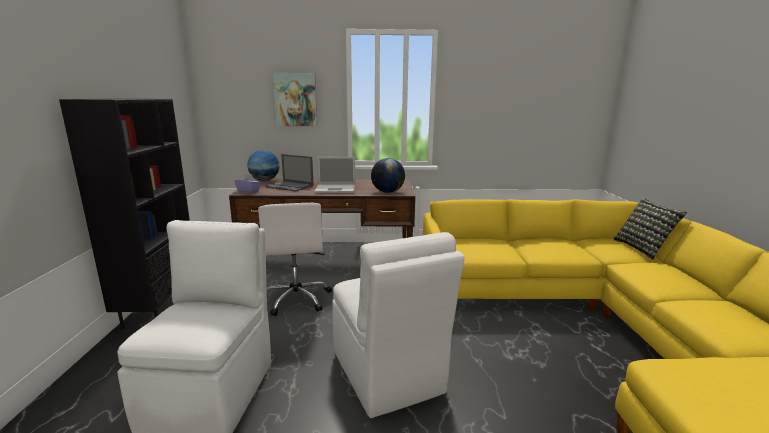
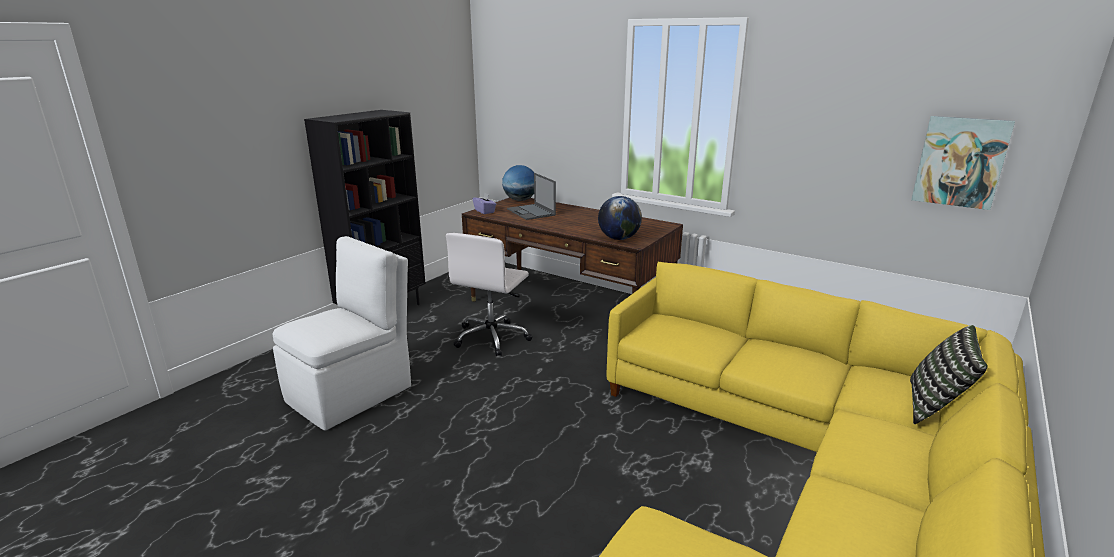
camera: 35 degrees right, 5 degrees up
(295, 100) = (569, 107): picture -> picture (960, 162)
(336, 189) = (571, 224): laptop -> none
(387, 374) = (488, 434): white chair -> none

